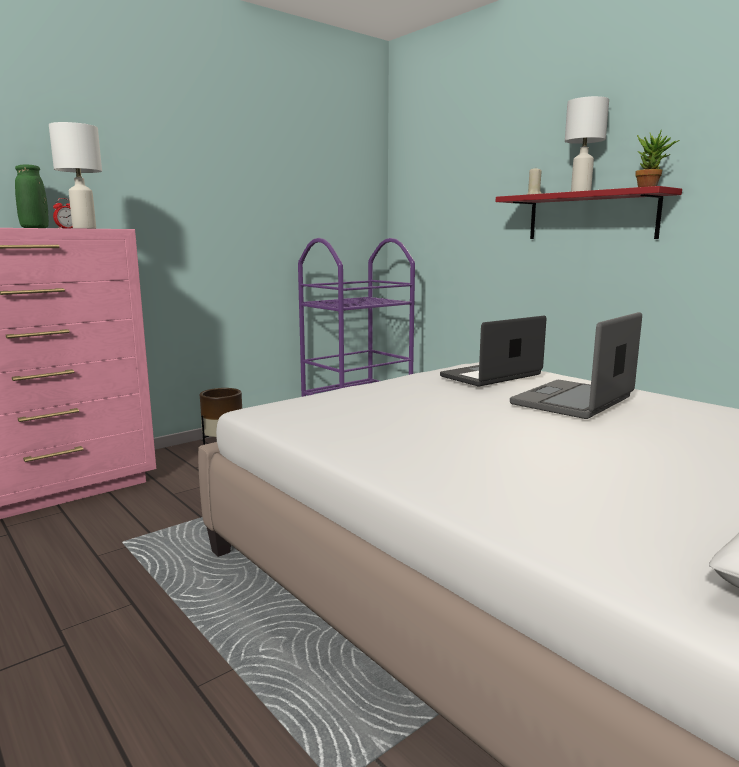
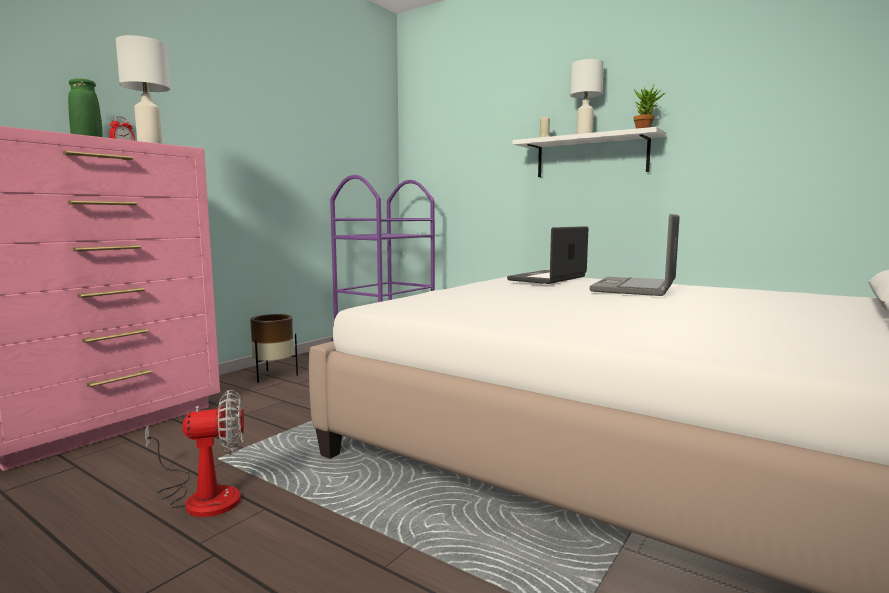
camera: 15 degrees left, 5 degrees down
(88, 581) = (202, 496): none -> fan
(591, 216) = (591, 156): red shelf -> white shelf

